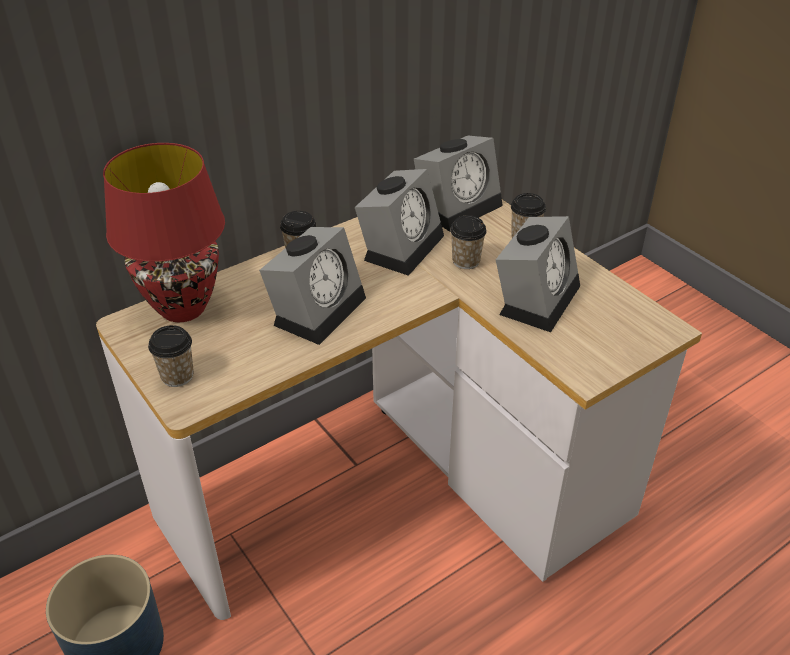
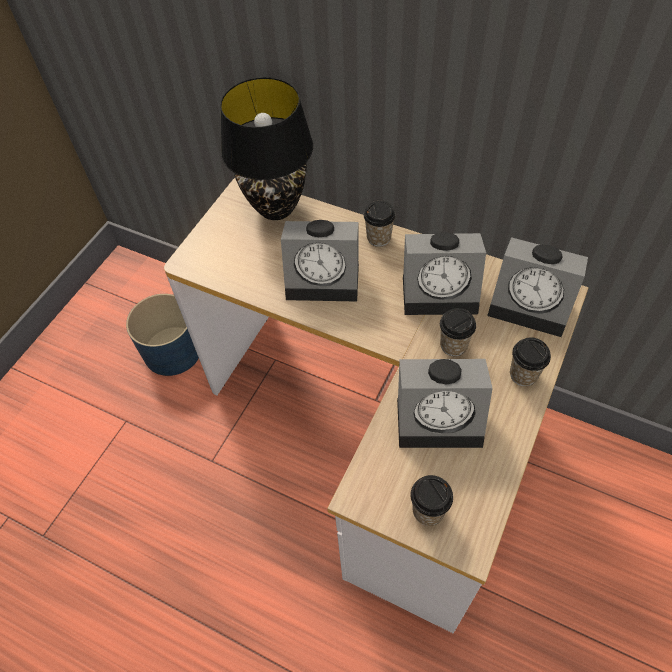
camera: 65 degrees right, 15 degrees up
(177, 376) = (210, 243): cup -> cup (428, 511)
(182, 309) = (275, 208): red table lamp -> black table lamp

